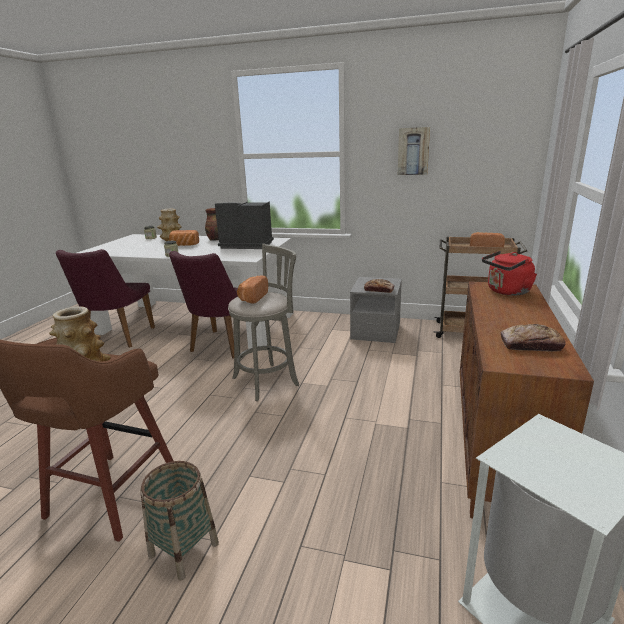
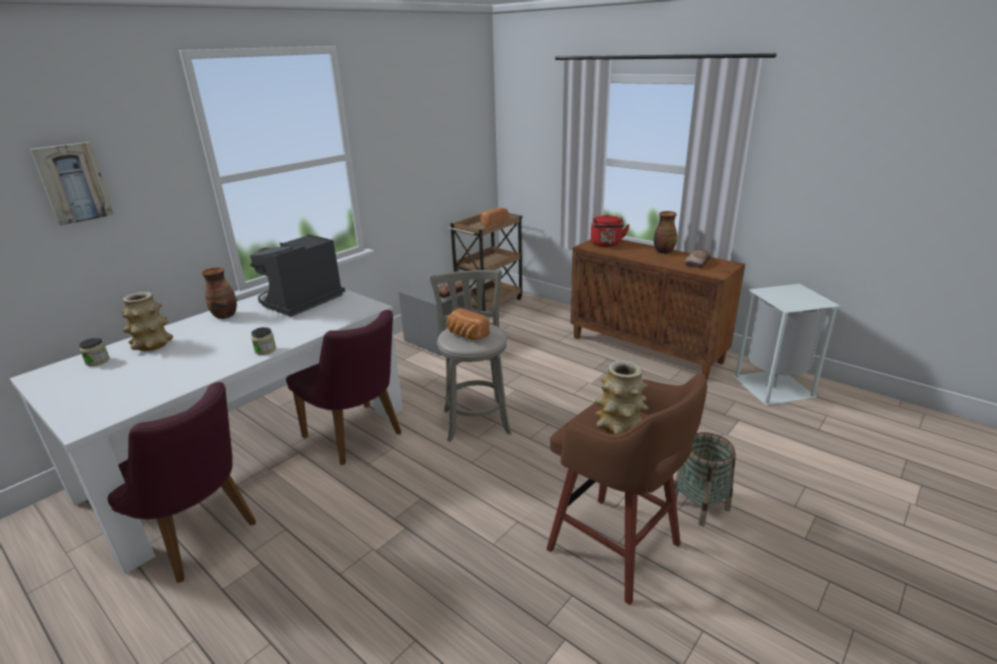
camera: 65 degrees left, 5 degrees up
(184, 245) = (219, 339): bread -> none
(413, 151) = (411, 144): picture -> picture (72, 183)
(539, 320) = (663, 251): none -> vase

